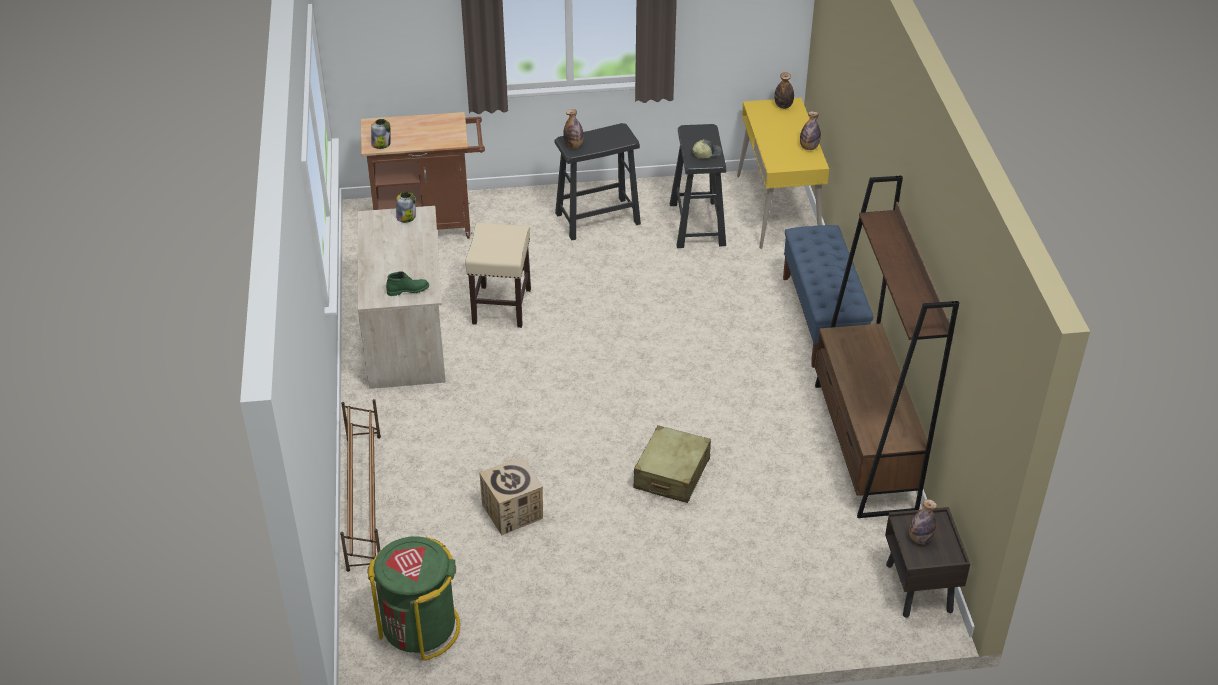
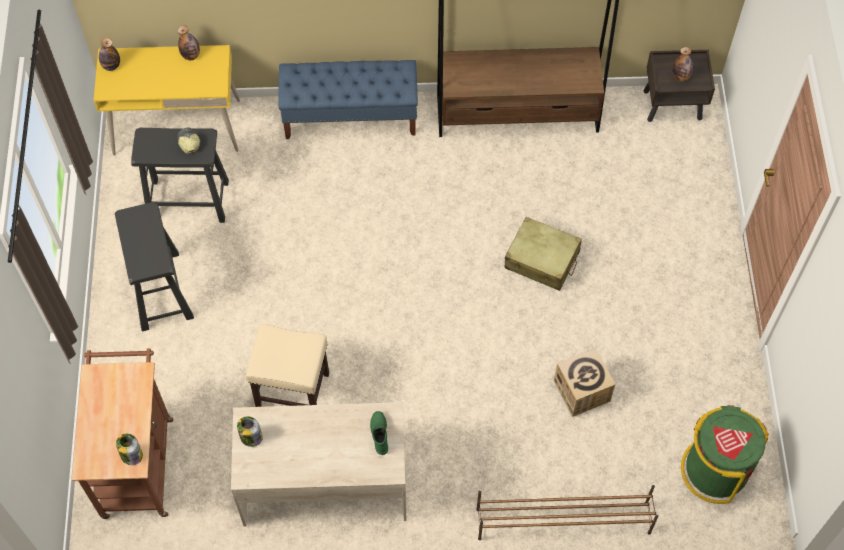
camera: 85 degrees left, 20 degrees up
(573, 145) = (150, 263): bottle -> none

